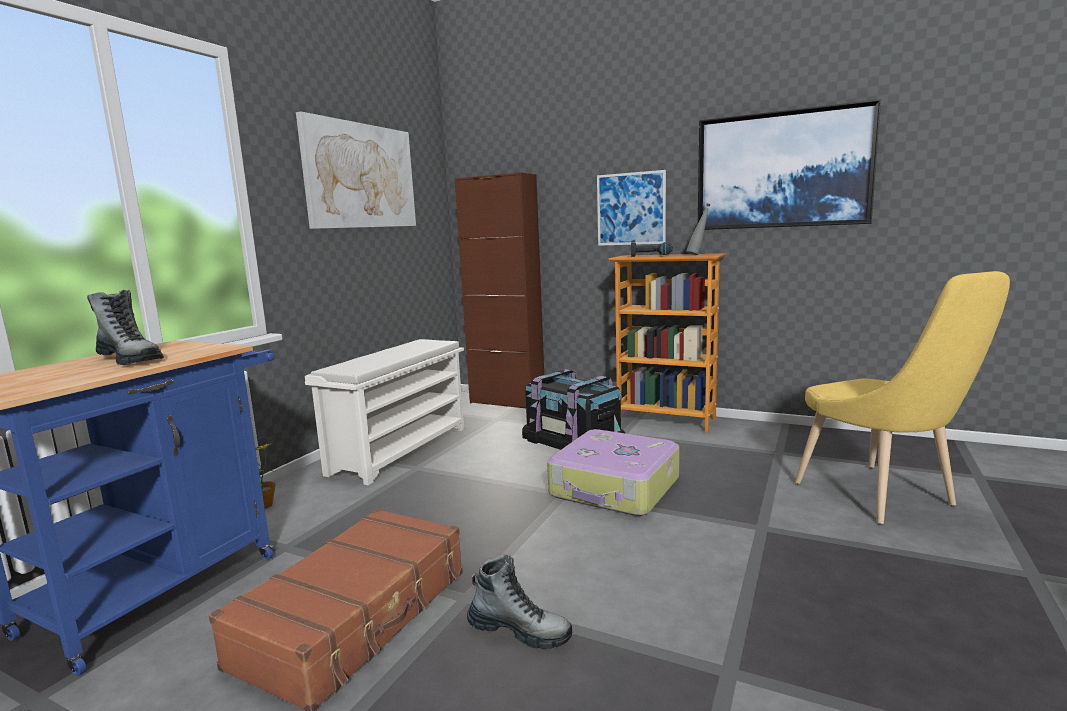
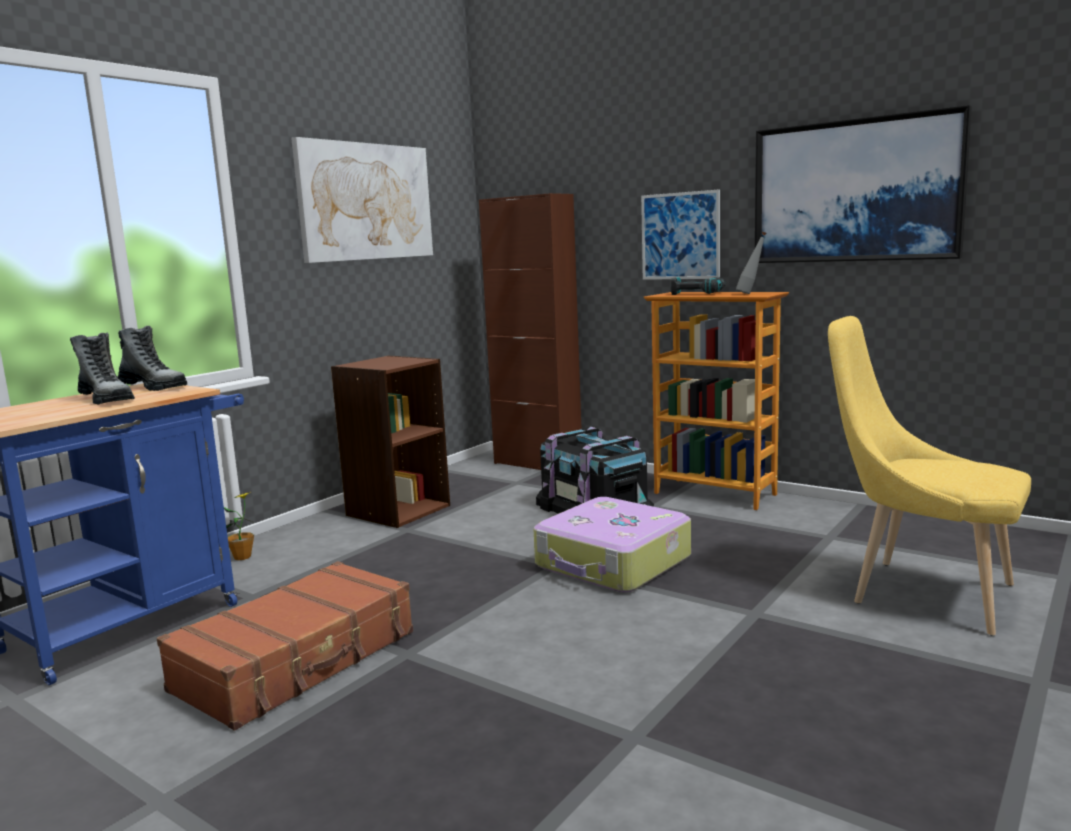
camera: 10 degrees right, 0 degrees up
(400, 449) = (397, 510): white shoe rack -> brown bookcase
(519, 631) = (446, 686): boot -> boot (154, 387)
(881, 497) = (920, 592): yellow chair -> yellow chair turned 135 degrees clockwise

